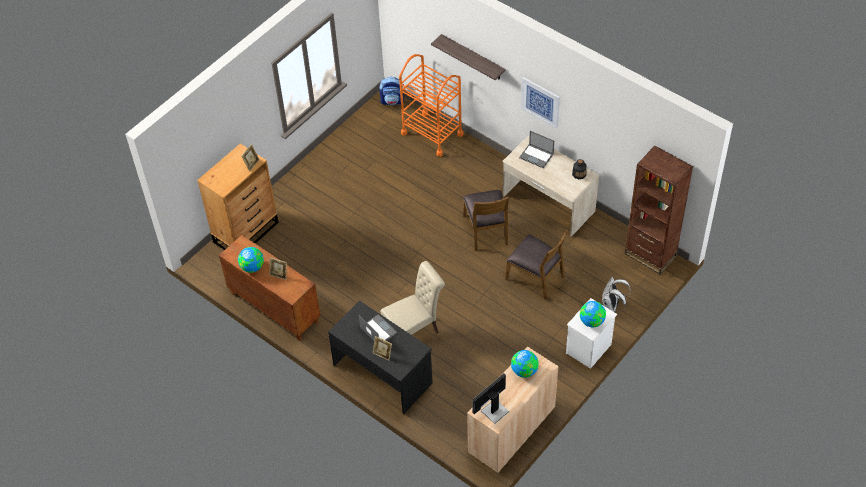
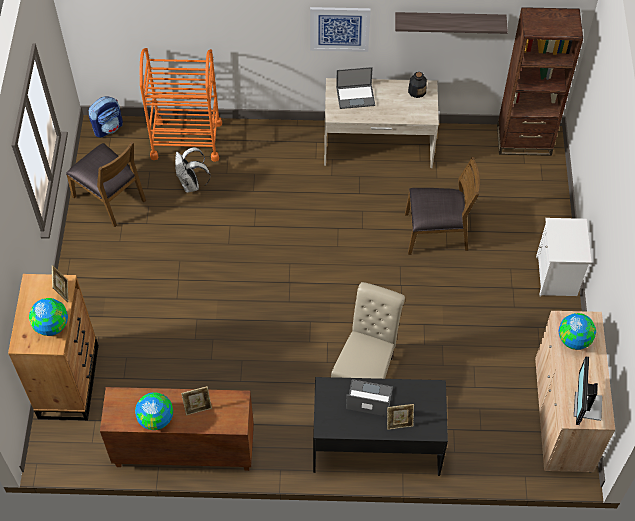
camera: 40 degrees left, 5 degrees up
(473, 58) = (226, 16): shelf -> shelf (449, 22)
(486, 230) = (340, 212): brown chair -> brown chair (110, 198)
(592, 321) = (570, 242): globe -> globe (52, 325)
(612, 306) = (537, 216): white backpack -> white backpack (191, 184)

